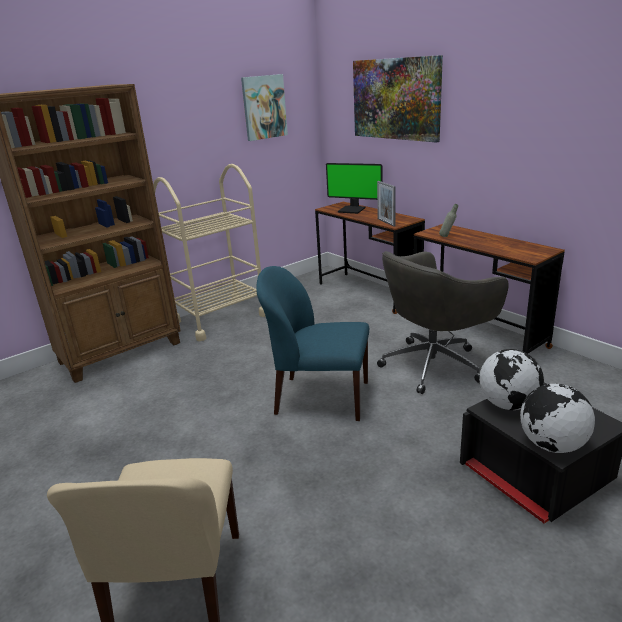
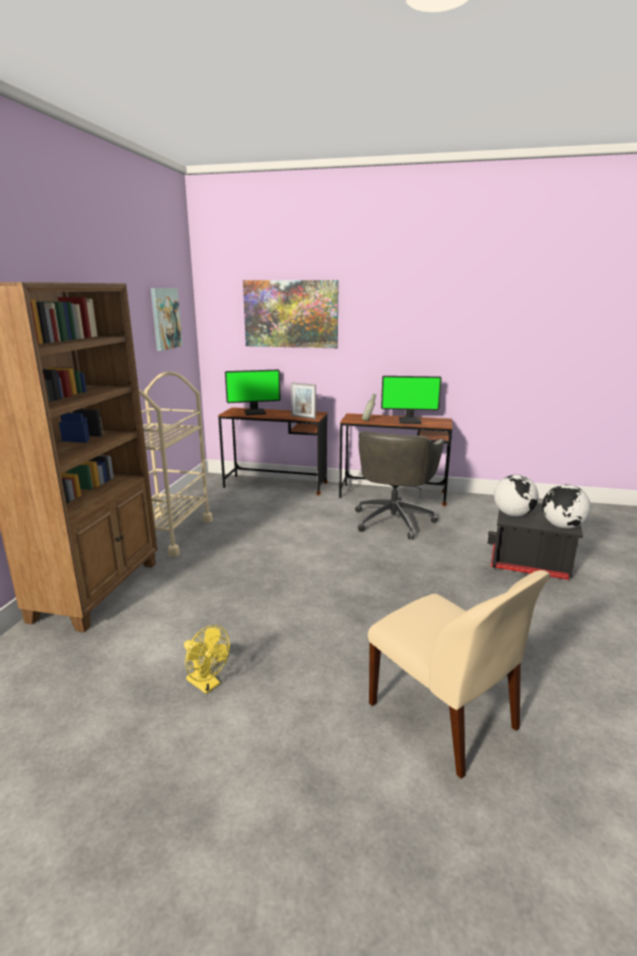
camera: 40 degrees left, 5 degrees down
(79, 459) = (207, 684): none -> yellow fan
(320, 398) = (349, 563): blue chair -> none
(498, 244) = (410, 420): none -> monitor

